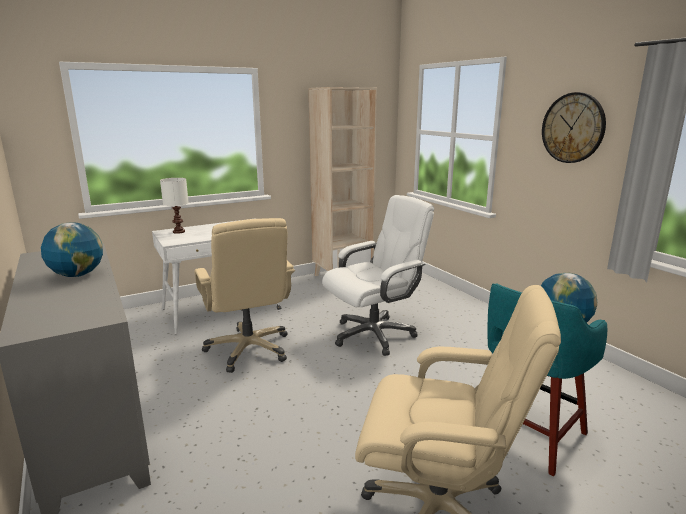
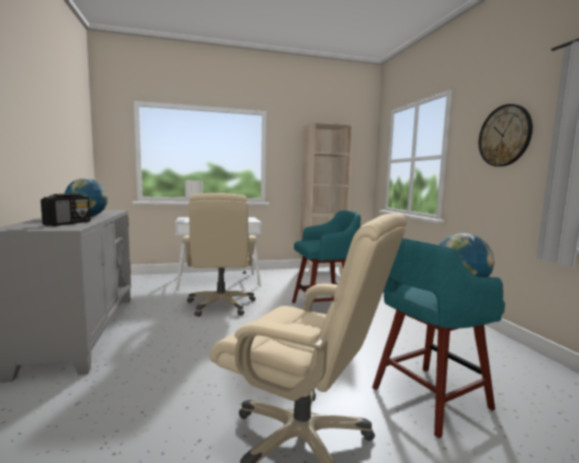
camera: 15 degrees right, 10 degrees down
(83, 303) = (68, 223): none -> radio
(374, 334) = (324, 308): white office chair -> turquoise stool

